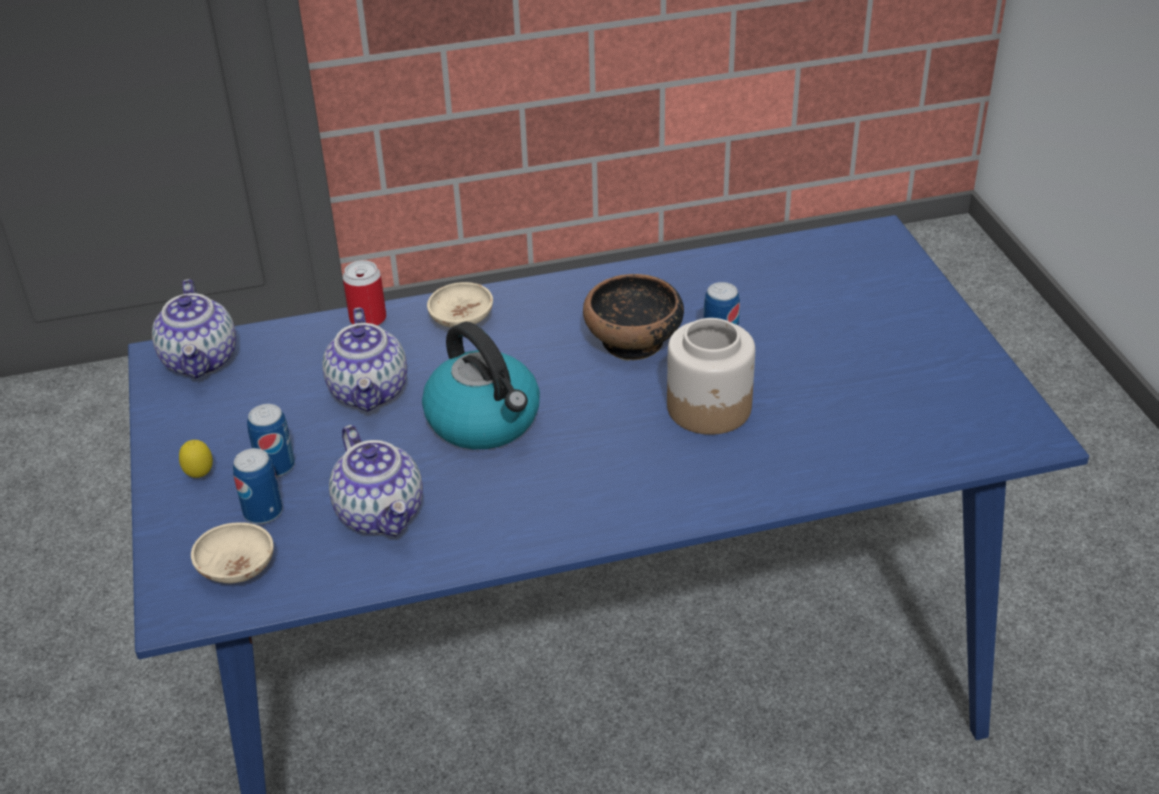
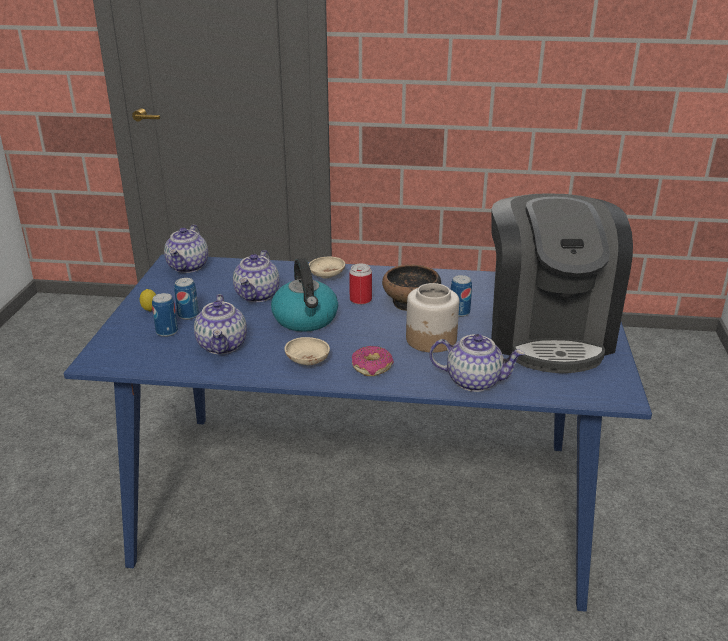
camera: 20 degrees right, 10 degrees down
(237, 569) = (136, 351): beige bowl -> beige bowl (307, 361)
(368, 319) = (280, 266): can -> can (360, 300)
(651, 486) = (372, 367): none -> donut
(819, 469) = (474, 381): none -> teapot
(873, 348) = (548, 333): none -> coffee machine

